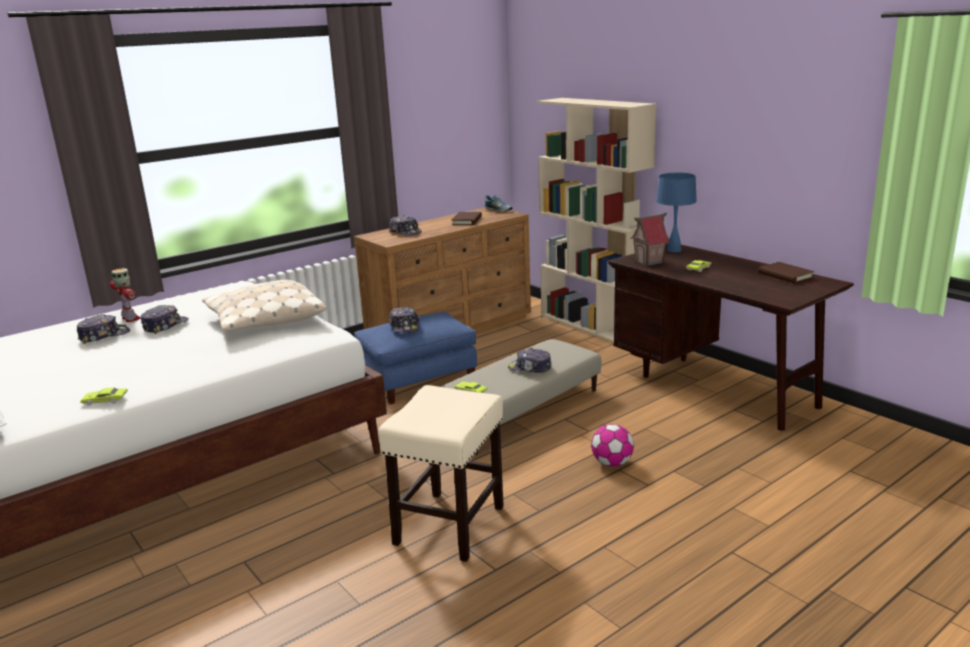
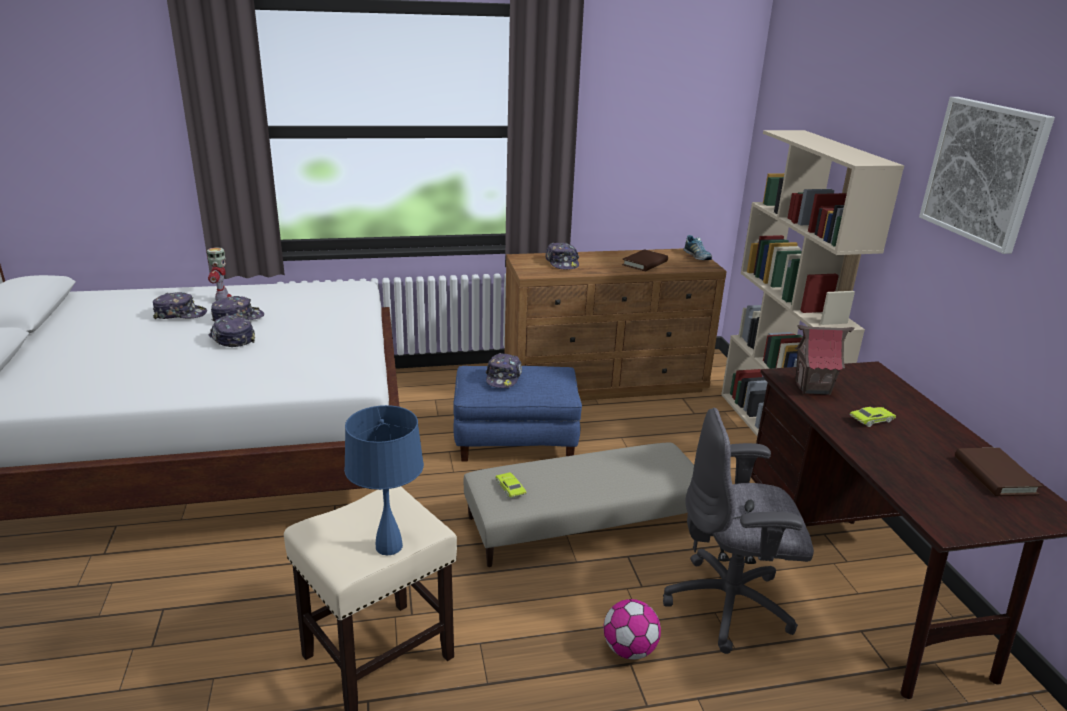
camera: 25 degrees right, 5 degrees up
(105, 400) = (85, 396): green toy car -> none
(264, 320) = (322, 339): beige pillow -> none
(530, 368) = (605, 479): cap -> cap (231, 339)
(651, 422) = (730, 605): none -> grey office chair
(673, 250) = (867, 377): blue table lamp -> blue table lamp (388, 546)
(716, 95) = (983, 172): none -> picture

